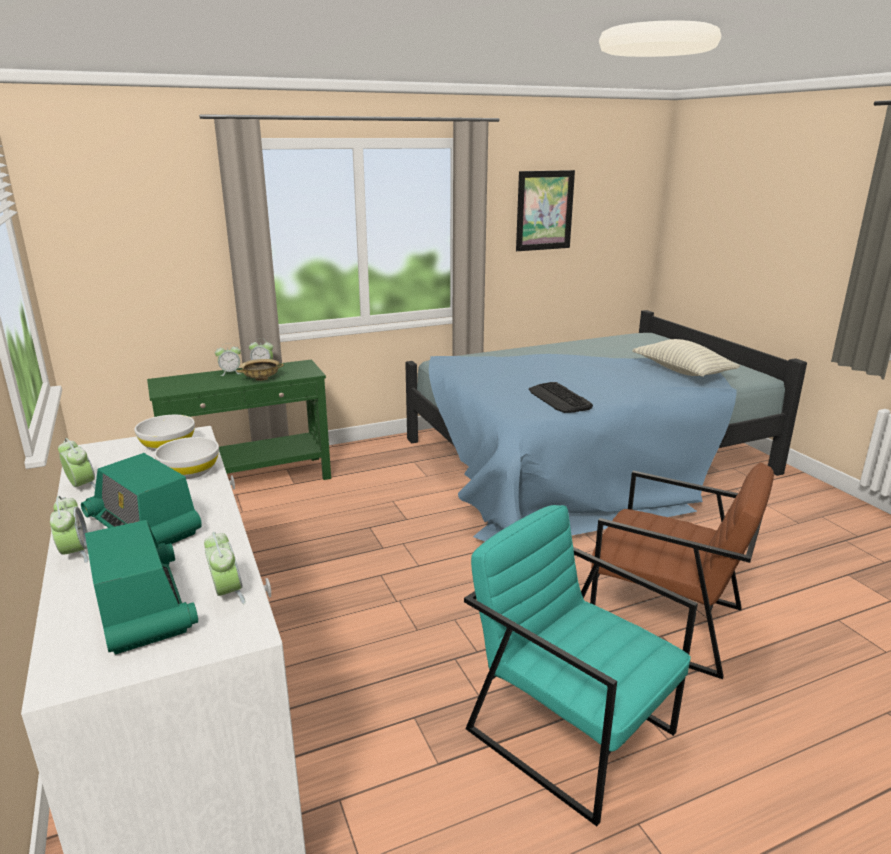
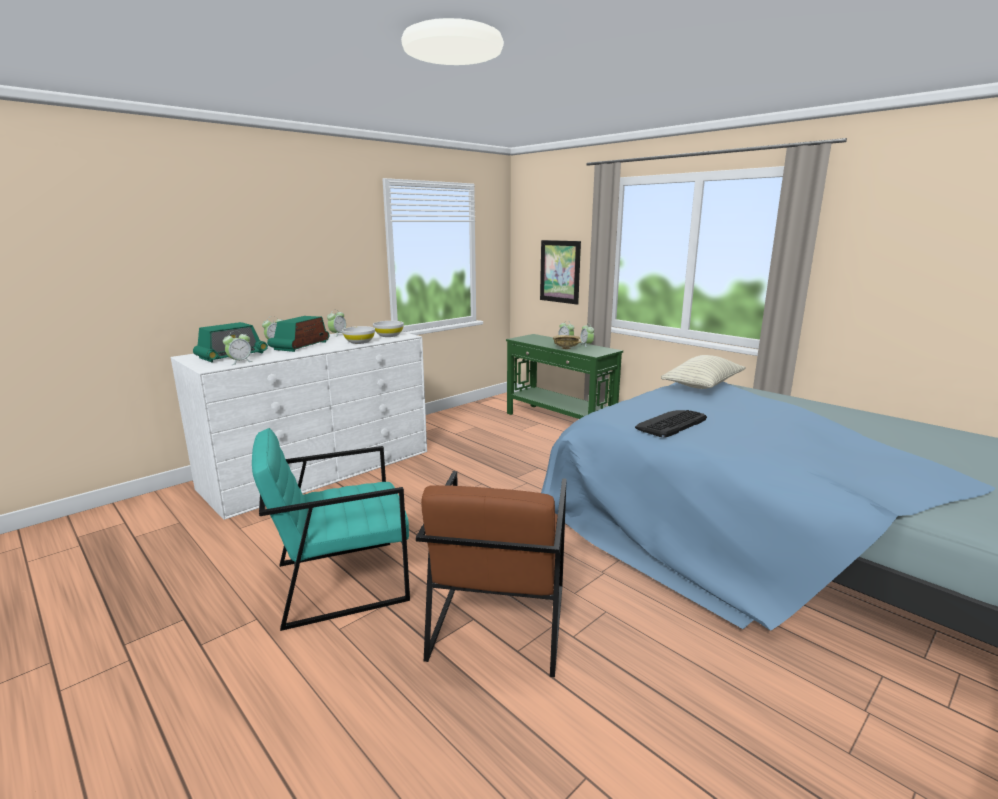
camera: 70 degrees right, 5 degrees down
(544, 210) = (920, 248): picture -> picture (560, 271)
(571, 730) = (341, 581): turquoise armchair -> turquoise armchair turned 135 degrees counterclockwise
(682, 371) = (898, 476): pillow -> pillow (703, 385)

